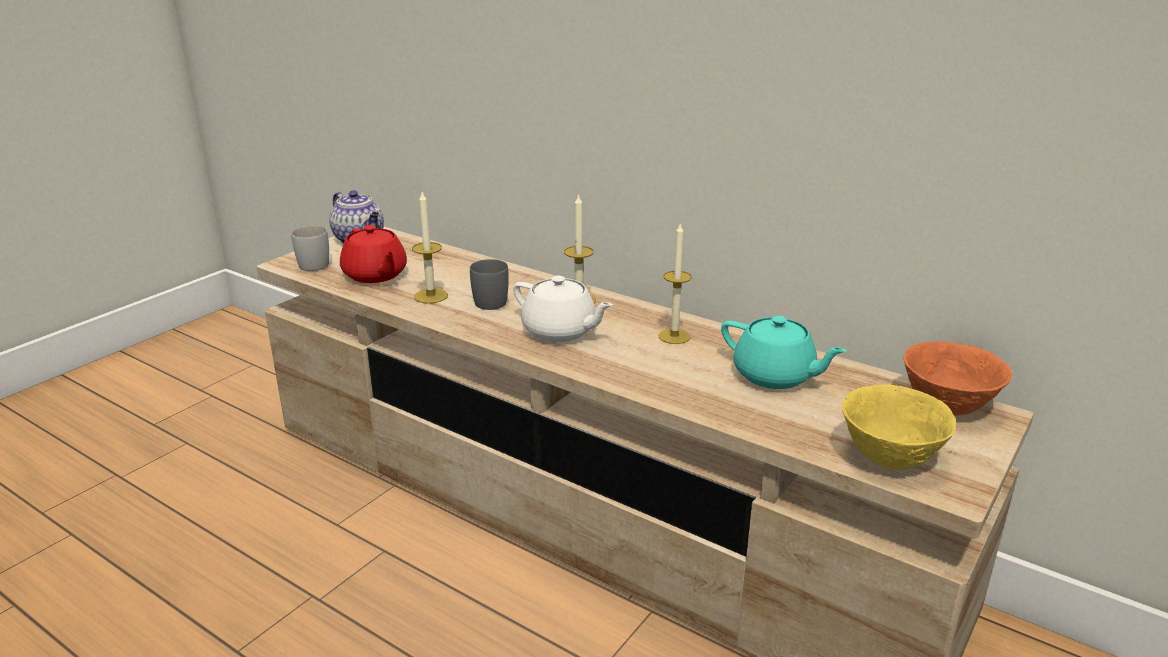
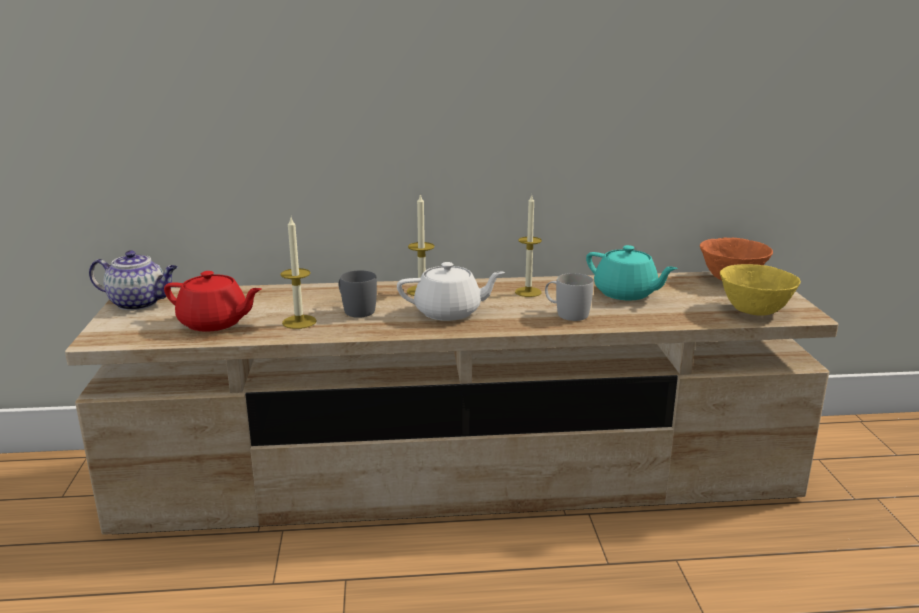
camera: 40 degrees left, 5 degrees down
(314, 263) = (129, 332): white mug -> white mug (566, 313)
(775, 376) = (626, 294): turquoise teapot -> turquoise teapot turned 45 degrees clockwise

